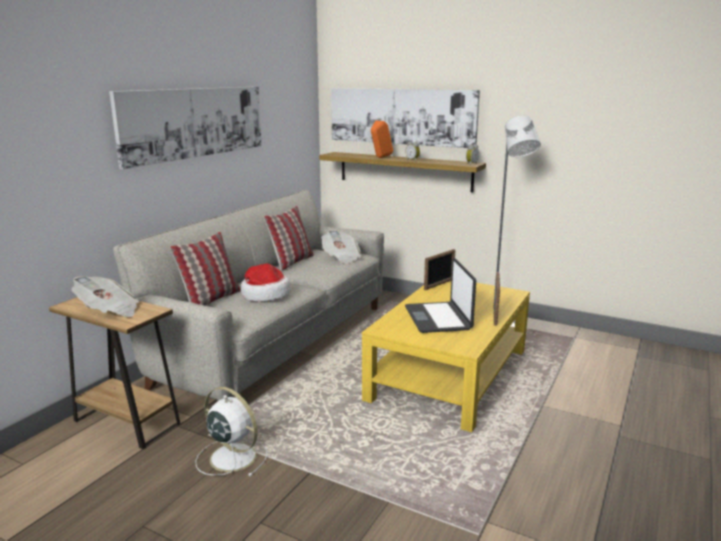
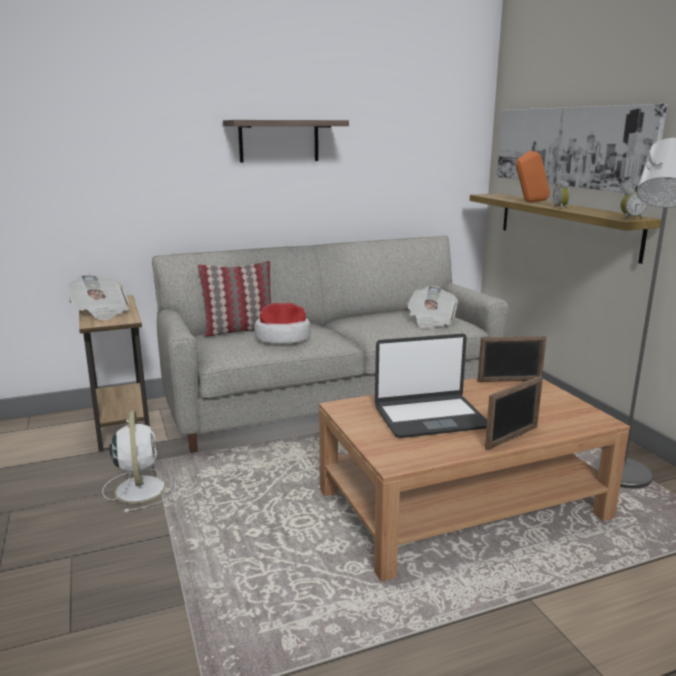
camera: 40 degrees right, 0 degrees up
(195, 122) = (279, 141): picture -> shelf
(291, 262) = (377, 315): pillow -> none
(438, 318) = (430, 417): laptop -> laptop turned 135 degrees counterclockwise
(449, 373) = (462, 503): yellow coffee table -> brown coffee table

